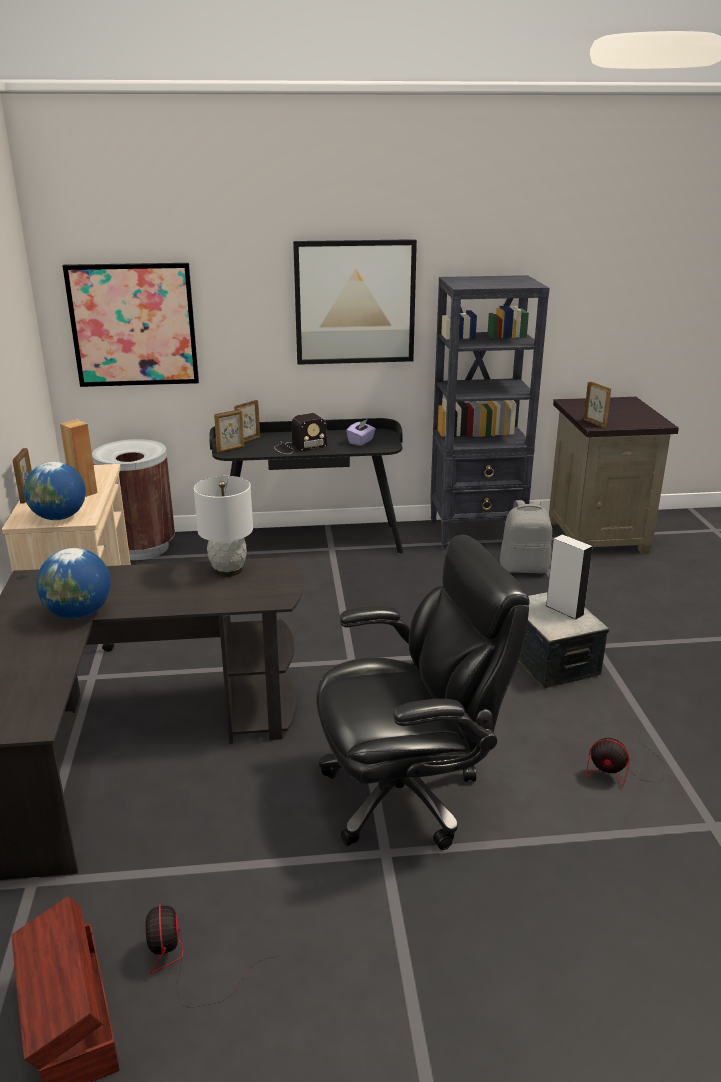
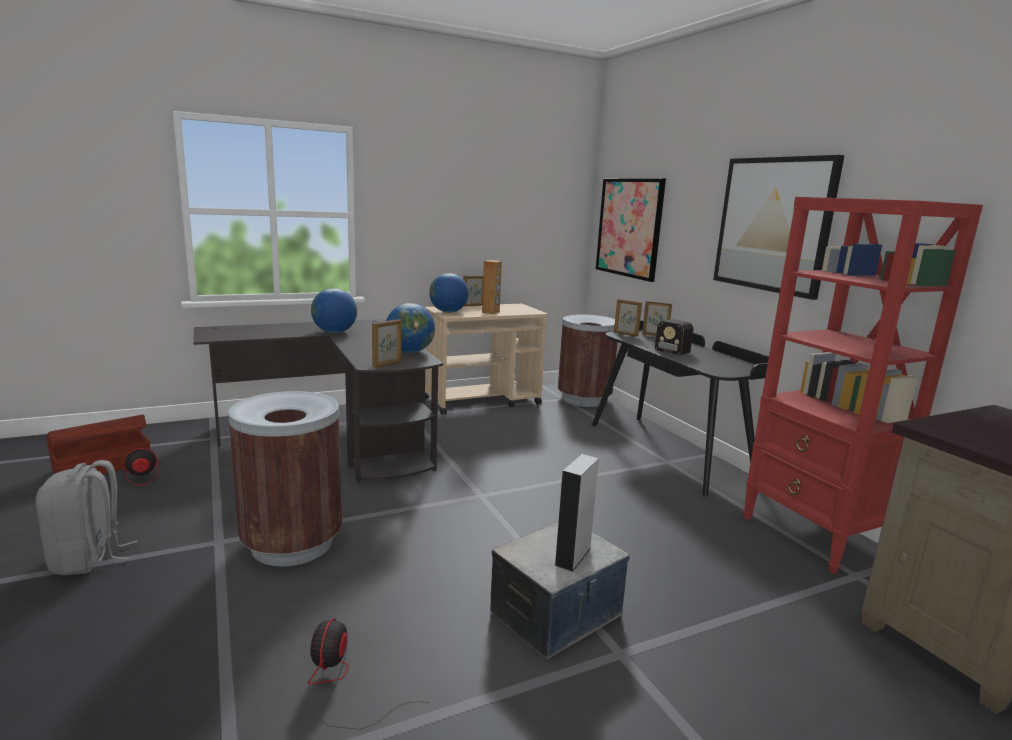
camera: 70 degrees right, 10 degrees down
(228, 570) = (410, 352): white table lamp -> globe
(361, 441) = (716, 364): purple tissue box -> none
(409, 794) = (292, 544): black office chair -> brown trash can
(477, 533) = (815, 536): black bookcase -> red bookcase
(524, 568) = (769, 579): grey backpack -> grey backpack (88, 558)
(595, 423) = (940, 426): picture frame -> picture frame (387, 364)

